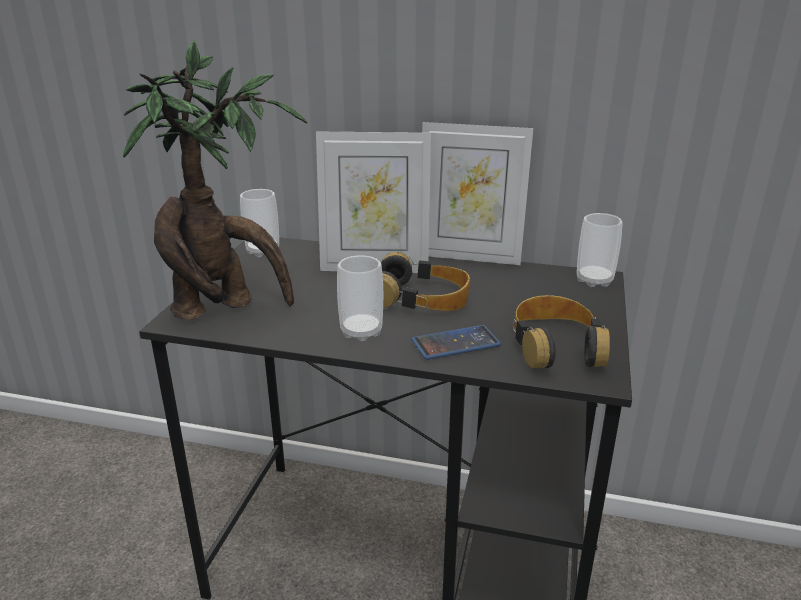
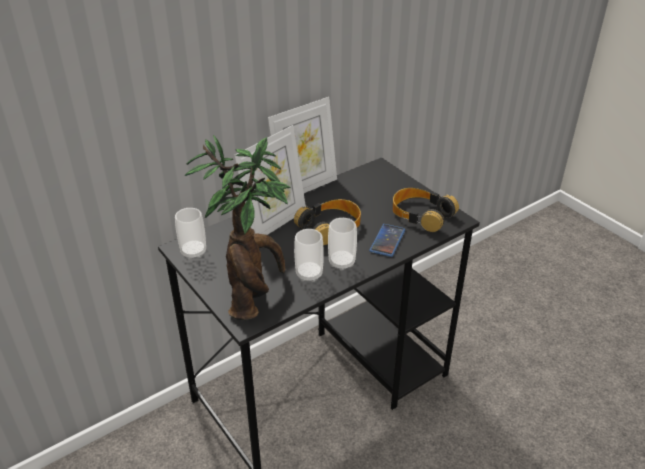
camera: 50 degrees left, 10 degrees up
(594, 280) = (380, 169): cup -> cup (309, 274)

